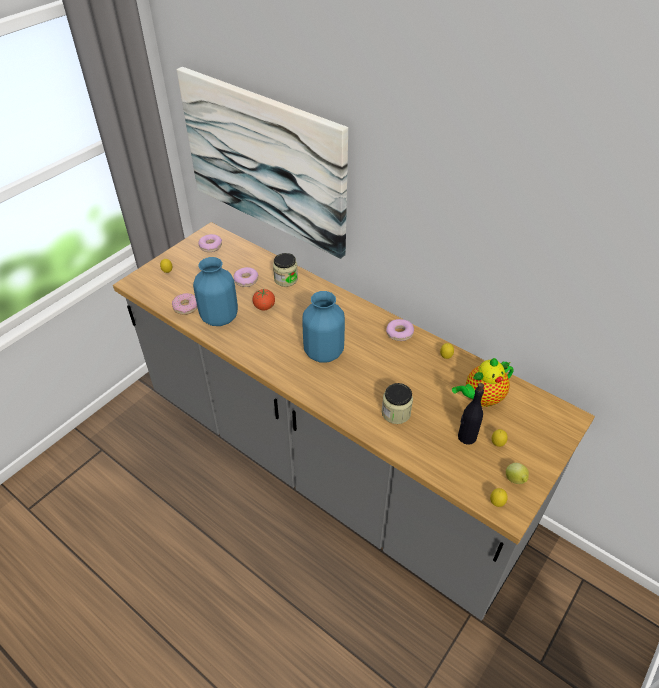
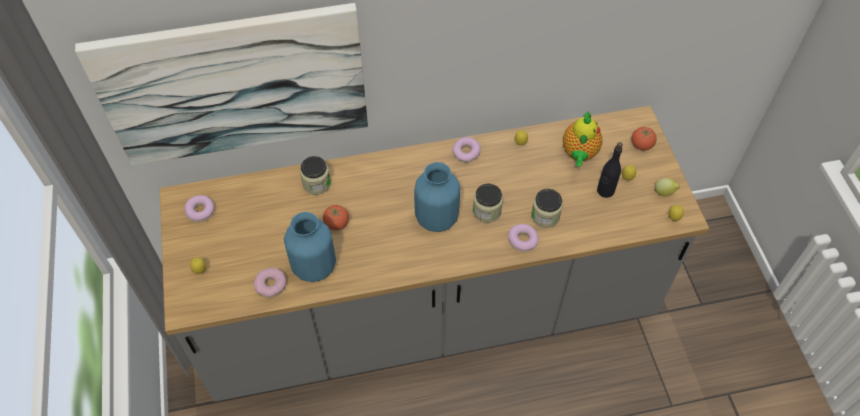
camera: 50 degrees left, 10 degrees up
(246, 280) = (284, 214): donut -> donut (522, 240)
(361, 375) = (487, 211): none -> jar
(544, 434) = (641, 145): none -> tomato

